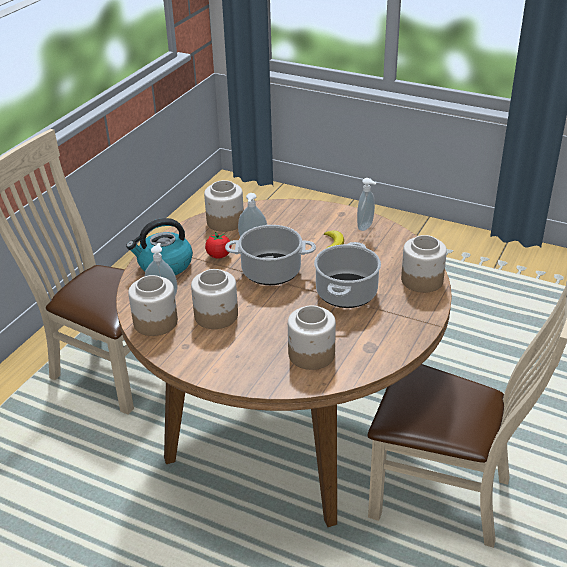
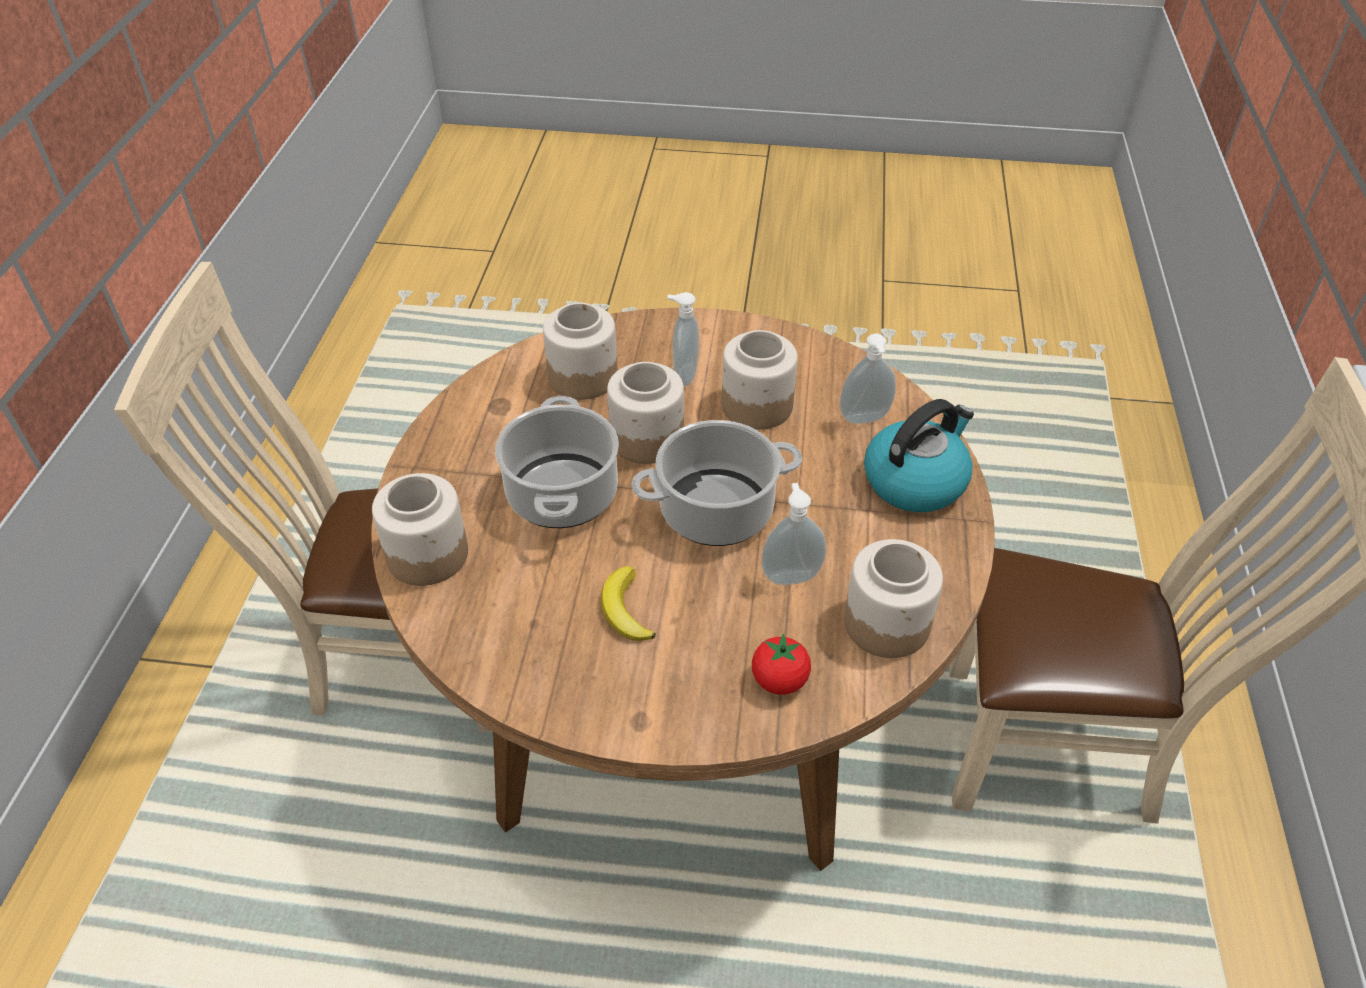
camera: 160 degrees right, 10 degrees up
(156, 322) = (839, 377): jar -> jar (646, 439)
(219, 256) = (835, 525): tomato -> tomato (779, 680)
(366, 227) = (568, 686): soap dispenser -> soap dispenser (683, 376)

